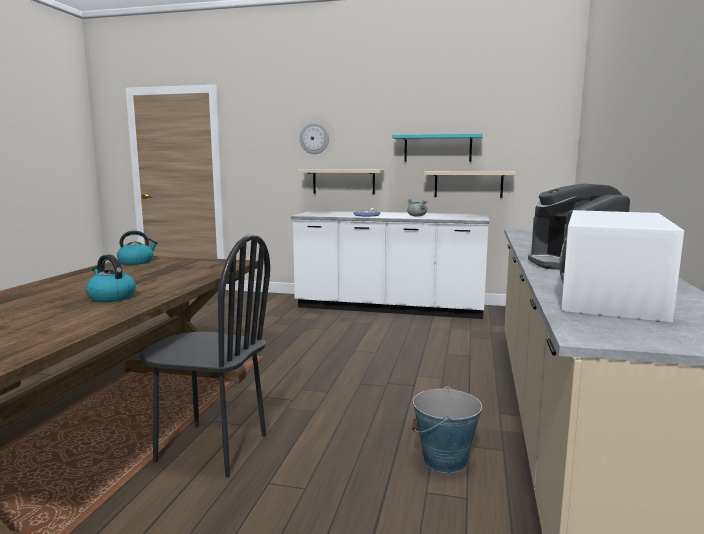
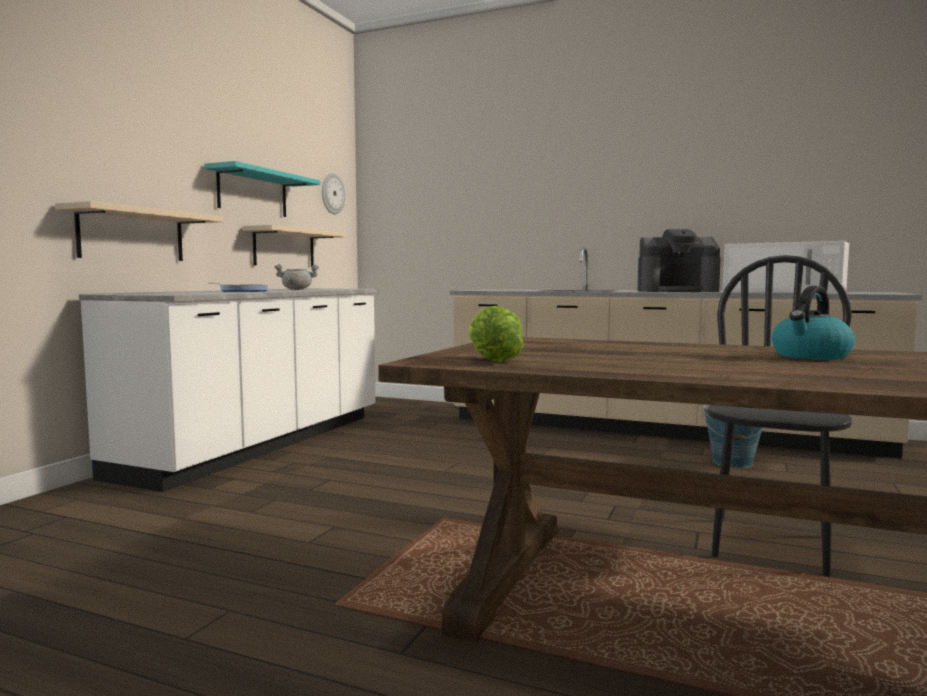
camera: 80 degrees left, 5 degrees down
(136, 262) = (492, 360): kettle -> lettuce
(314, 138) = (72, 139): wall clock -> wall clock (332, 194)

